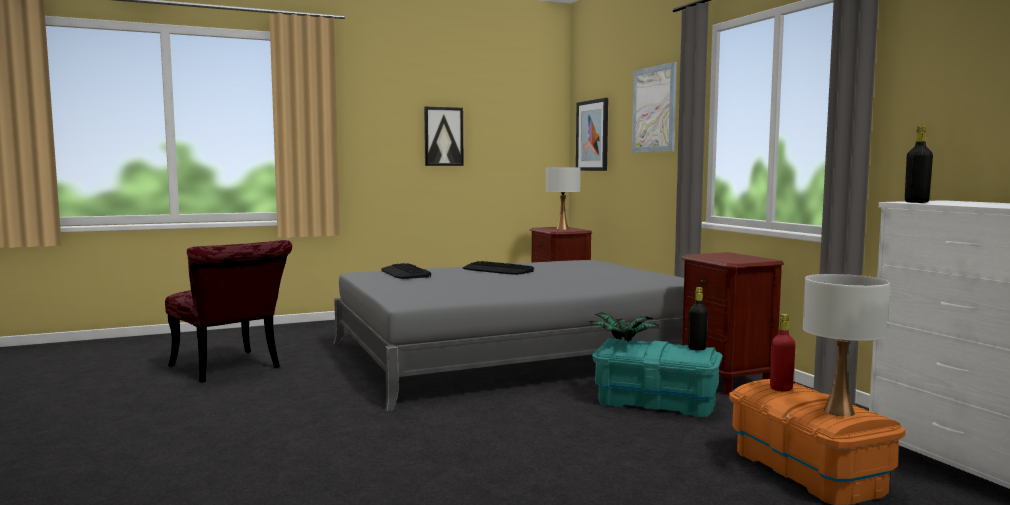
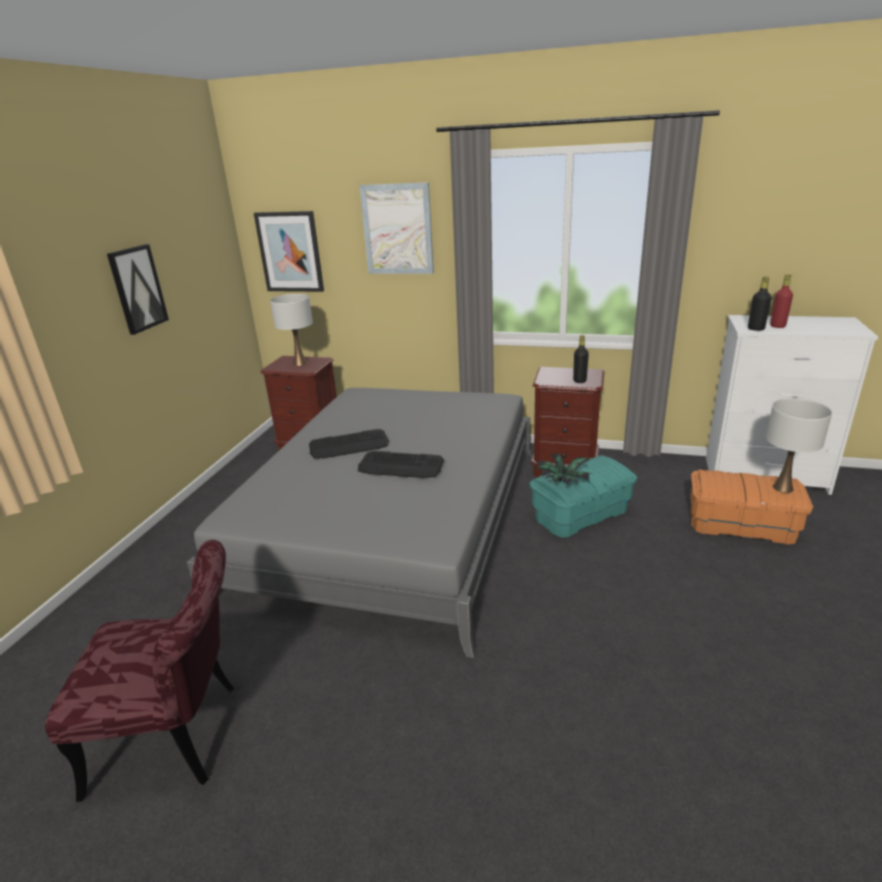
camera: 50 degrees left, 20 degrees up
(405, 273) = (277, 494): keyboard -> keyboard (401, 466)
(697, 348) = (608, 464): black bottle -> black bottle (579, 381)
(781, 388) = (726, 482): red bottle -> red bottle (777, 326)

